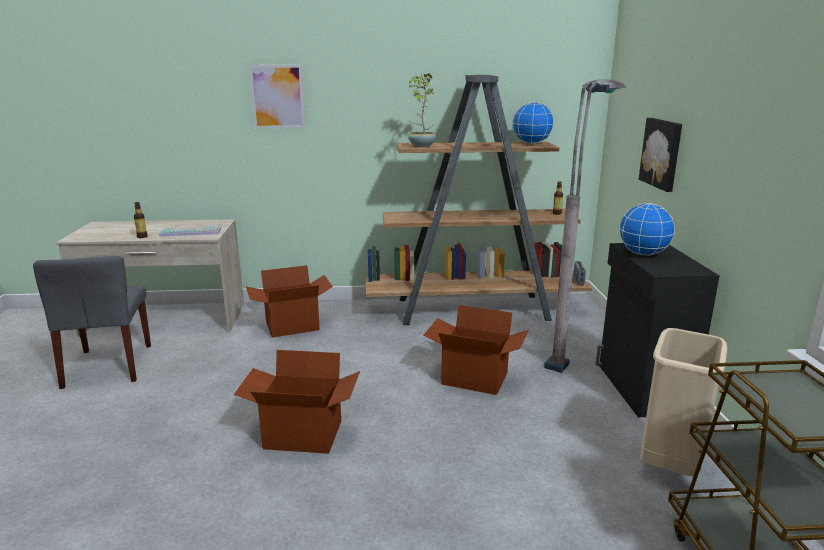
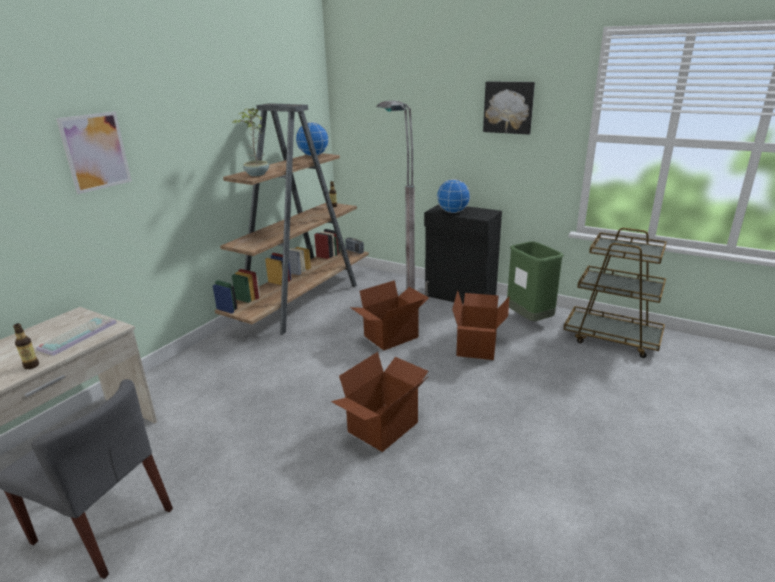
camera: 55 degrees left, 5 degrees up
(292, 326) = (202, 384): cardboard box -> cardboard box (477, 346)
(662, 153) = (418, 146): picture -> picture (508, 107)
(670, 466) = (529, 320): beige trash can -> green trash can

